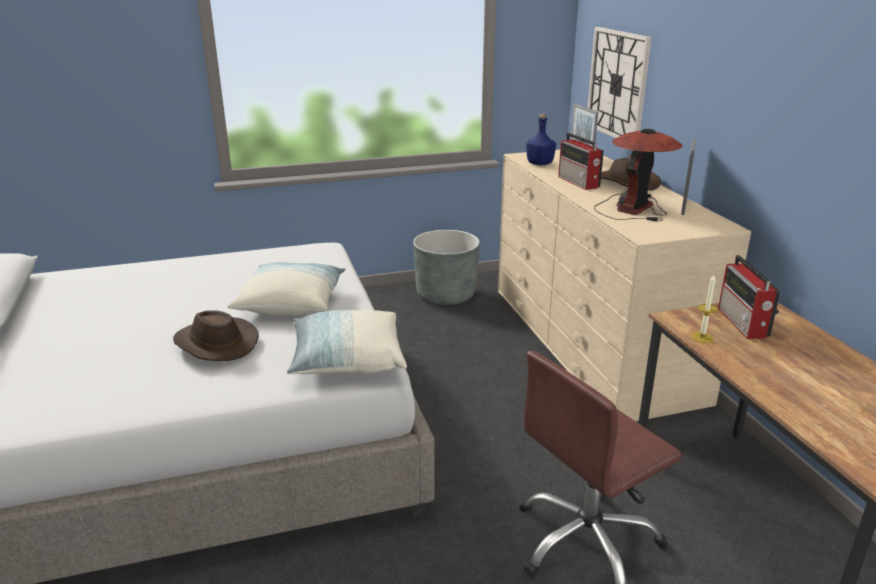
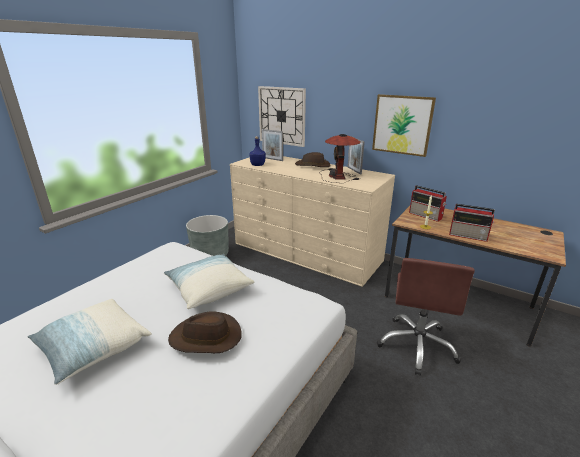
camera: 40 degrees left, 0 degrees up
(347, 360) = (298, 307): pillow -> pillow (93, 348)
(579, 182) = (293, 170): radio -> radio (469, 236)
(775, 129) = (402, 125): none -> picture

